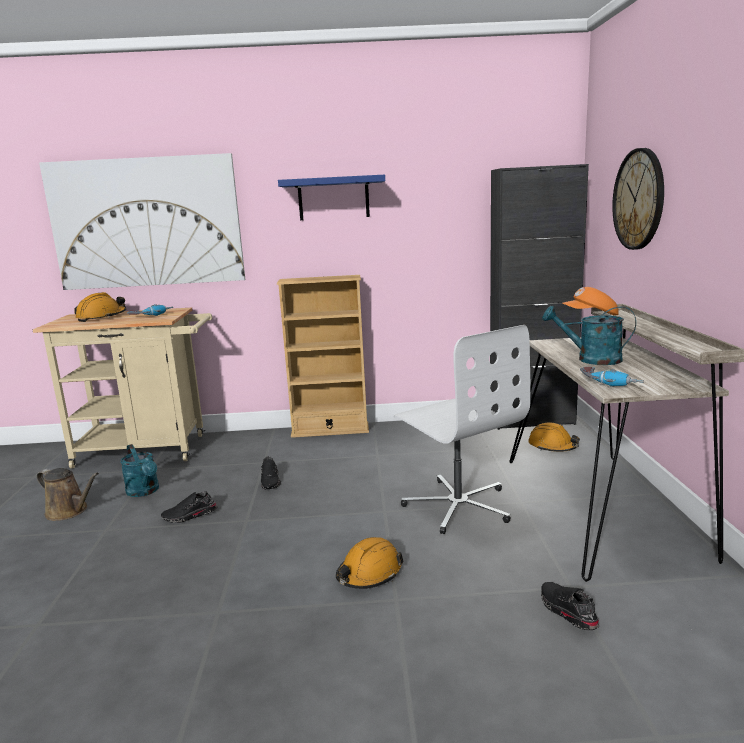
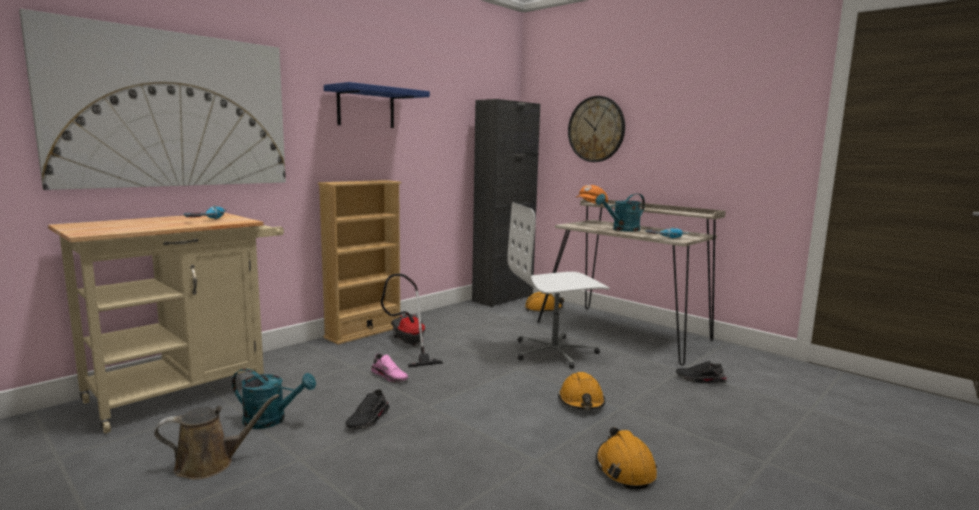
camera: 45 degrees left, 5 degrees down
(102, 317) = (134, 223): orange hard hat -> orange hard hat (624, 468)
(271, 481) = (390, 376): black shoe -> pink shoe
(339, 454) = (409, 345): none -> vacuum cleaner
(458, 505) = (555, 352): white office chair -> white office chair turned 150 degrees clockwise

